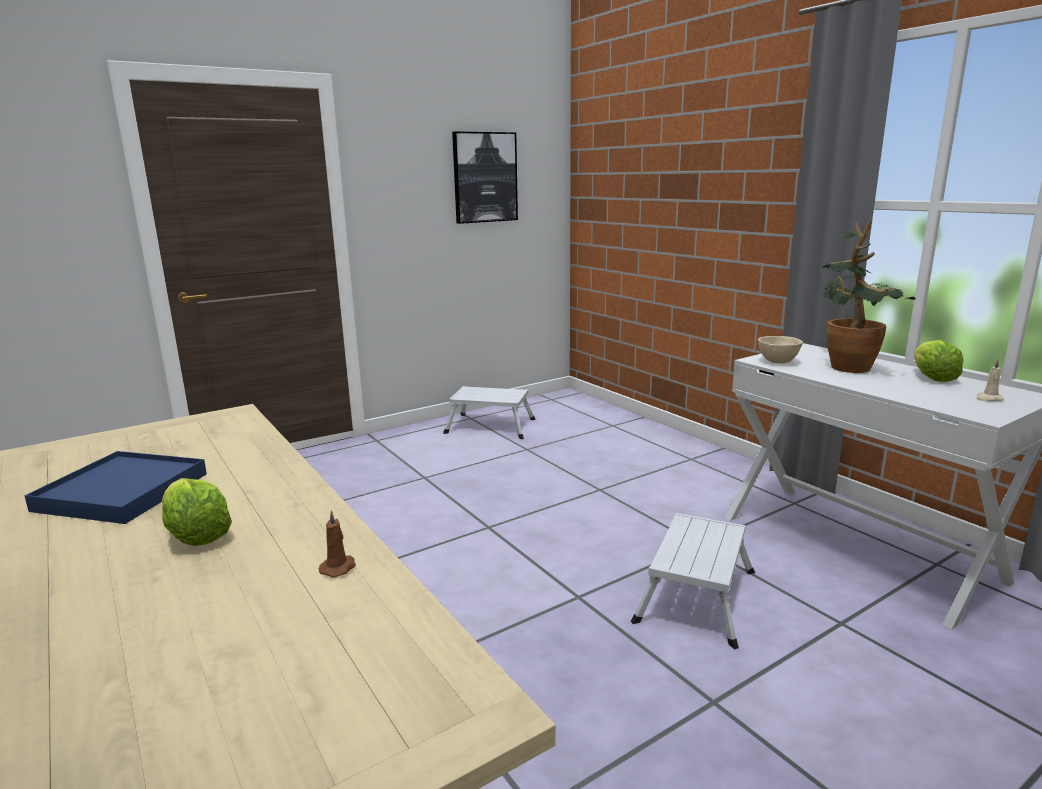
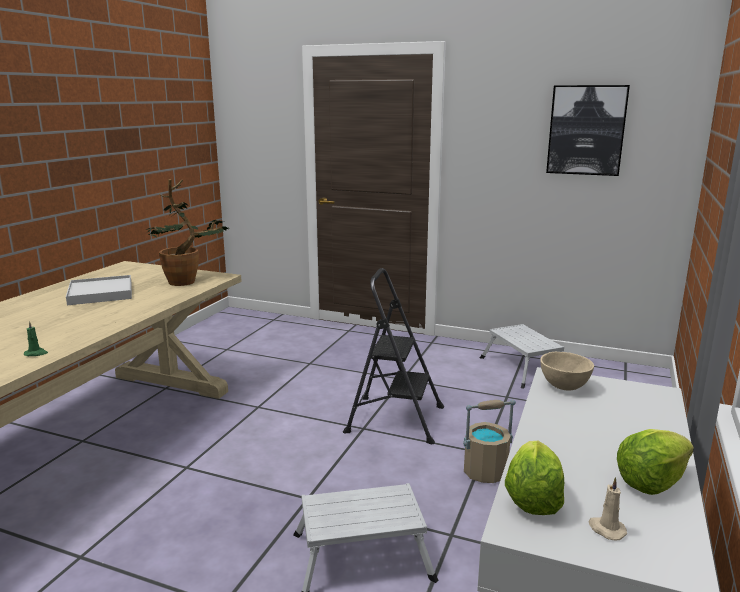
camera: 55 degrees right, 0 degrees up
(123, 492) = (101, 293): blue tray -> white tray
(196, 535) = (61, 319): lettuce -> lettuce (532, 498)
(339, 568) = (36, 353): brown candle -> green candle
(490, 507) = (392, 418): none -> black step ladder
(627, 499) = (484, 472): none -> beige bucket
(848, 365) = (619, 424): potted plant -> potted plant (189, 281)

